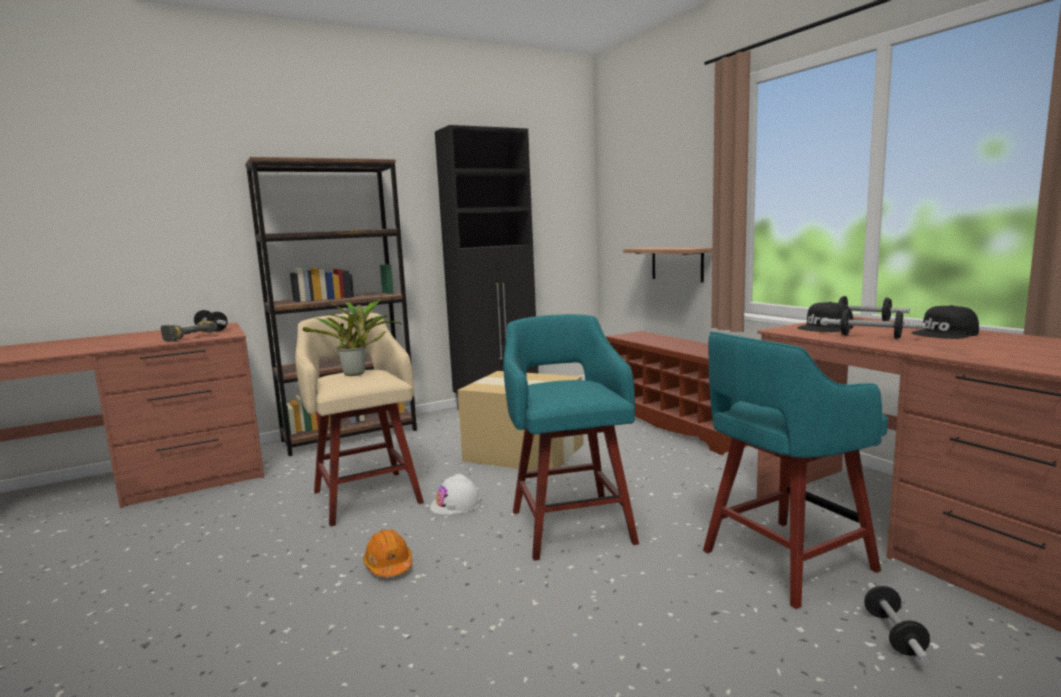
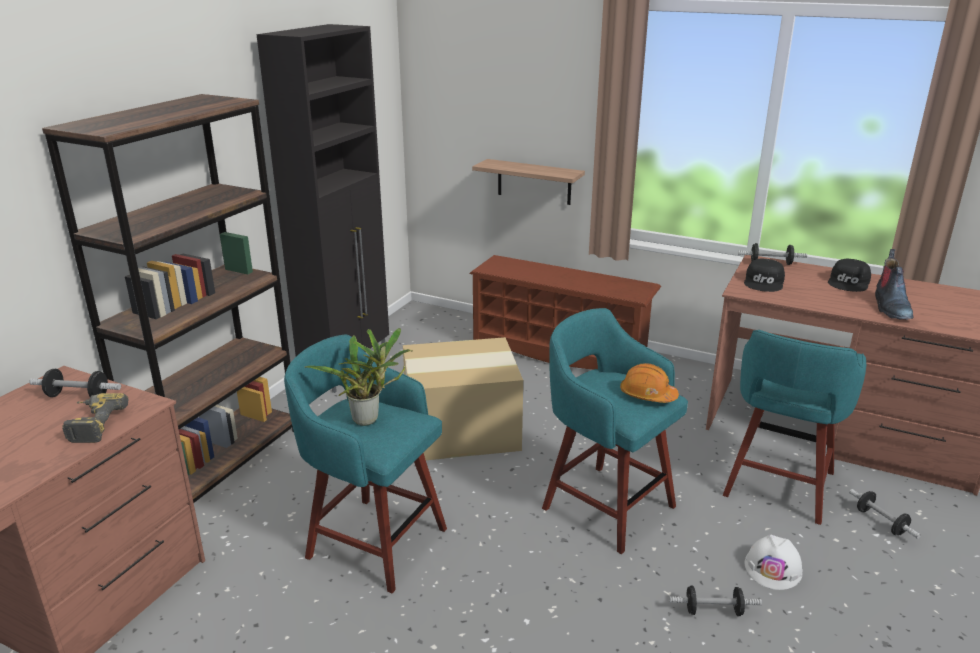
camera: 35 degrees left, 15 degrees up
(366, 495) = (373, 541): beige stool -> turquoise stool
(388, 565) = (512, 611): orange hard hat -> orange hard hat (647, 395)
(456, 504) = (480, 518): white hard hat -> white hard hat (773, 568)
(870, 337) = (814, 296): dumbbell -> dumbbell (713, 611)
(969, 349) = (890, 307): none -> boot

